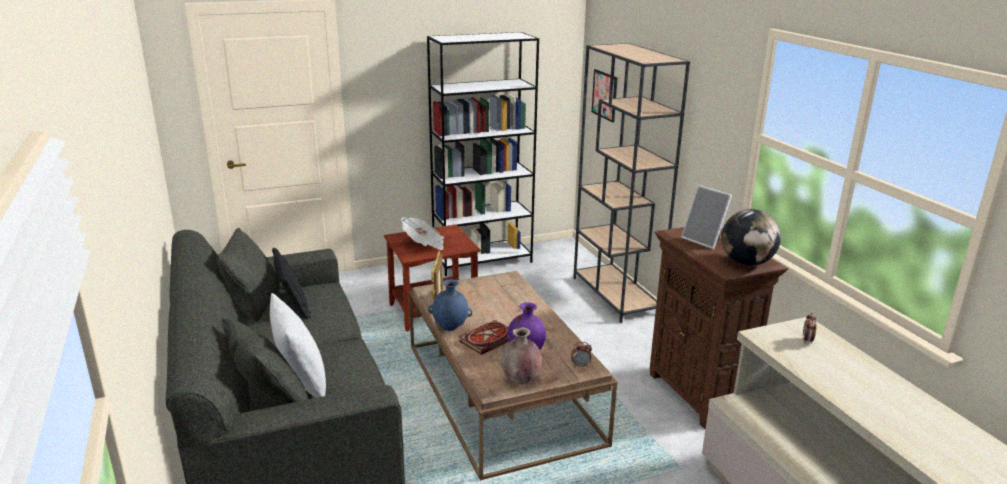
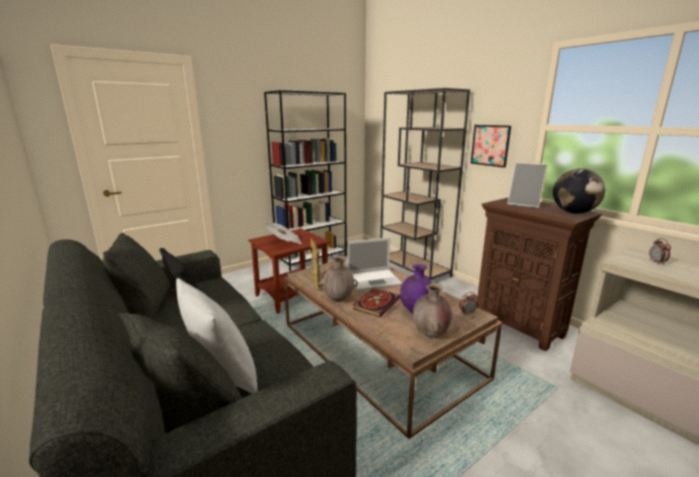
camera: 15 degrees left, 5 degrees down
(450, 328) = (338, 299): blue vase -> brown vase
(507, 309) = (374, 280): none -> laptop
(605, 95) = (387, 136): picture -> picture (490, 145)

